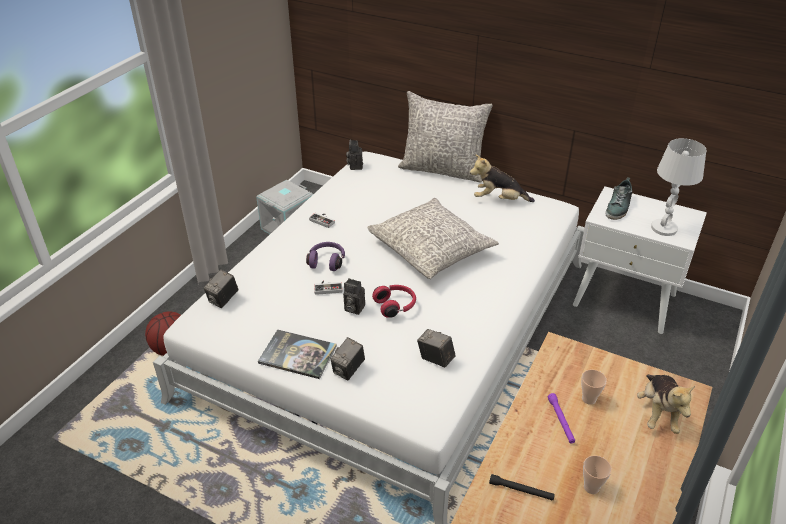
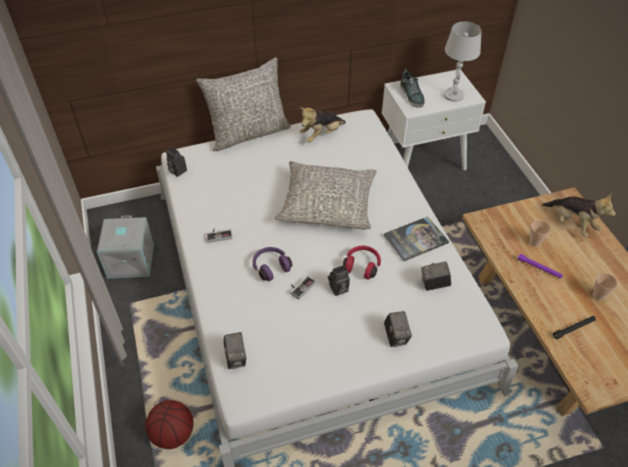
camera: 45 degrees left, 10 degrees up
(298, 355) = (350, 354): book -> book (415, 239)

